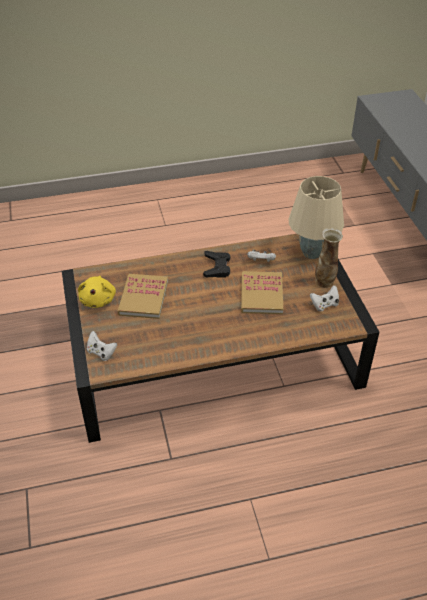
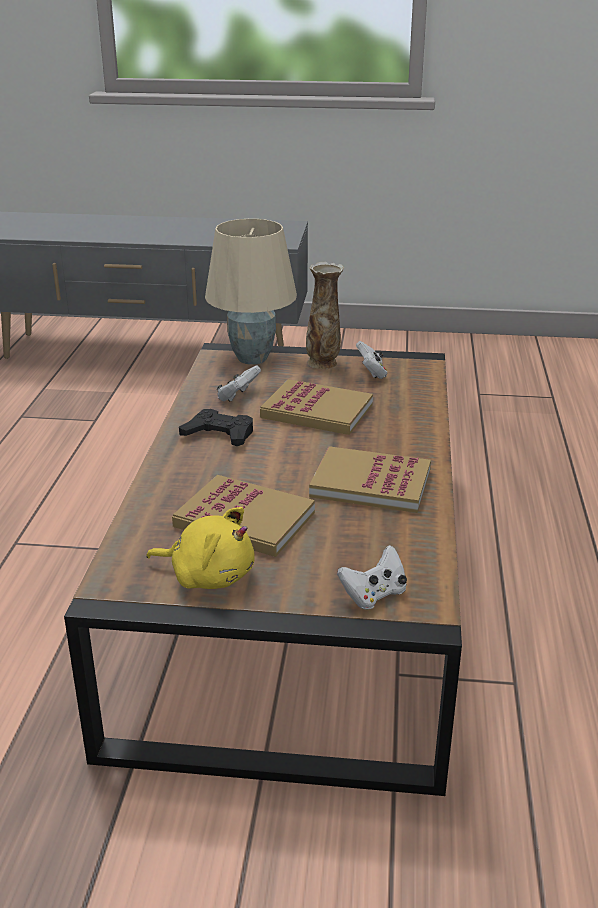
camera: 70 degrees left, 15 degrees down
(195, 332) = (371, 483): none -> book

